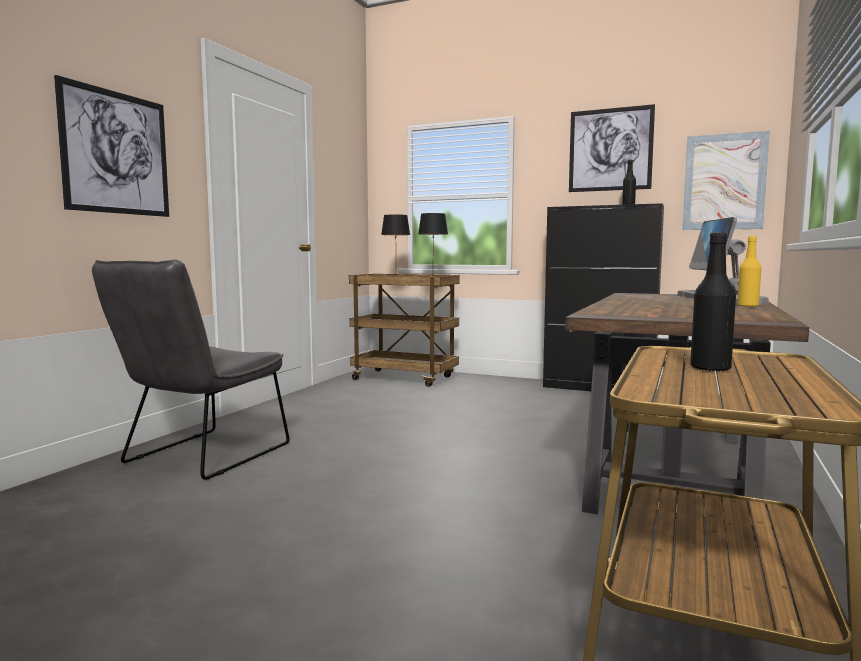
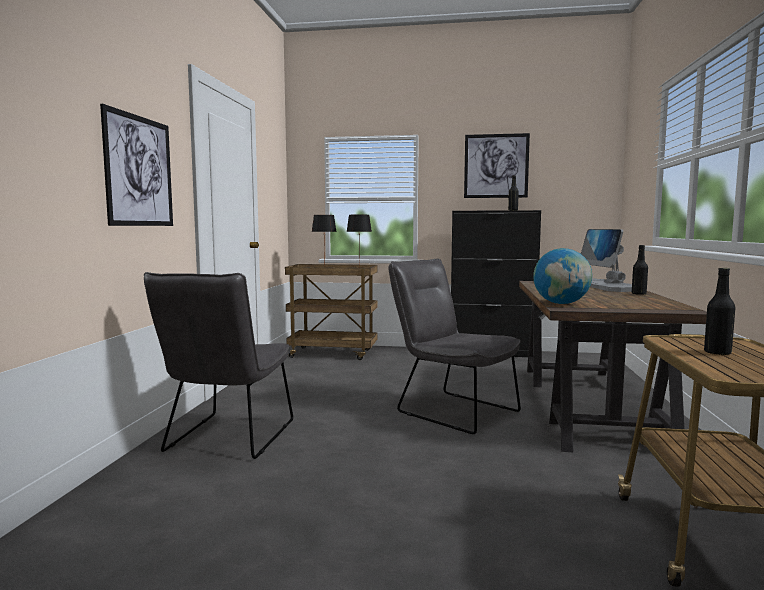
camera: 15 degrees left, 0 degrees up
(483, 448) = (451, 410): none -> grey chair
(602, 311) = (561, 303): none -> globe
(724, 182) = (580, 194): picture -> none
(747, 306) = (638, 294): yellow bottle -> black bottle

